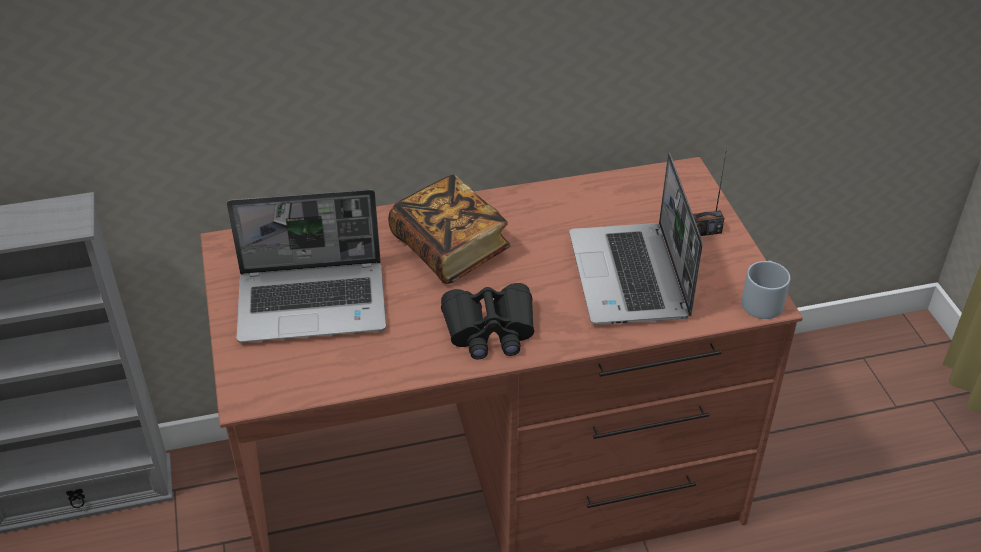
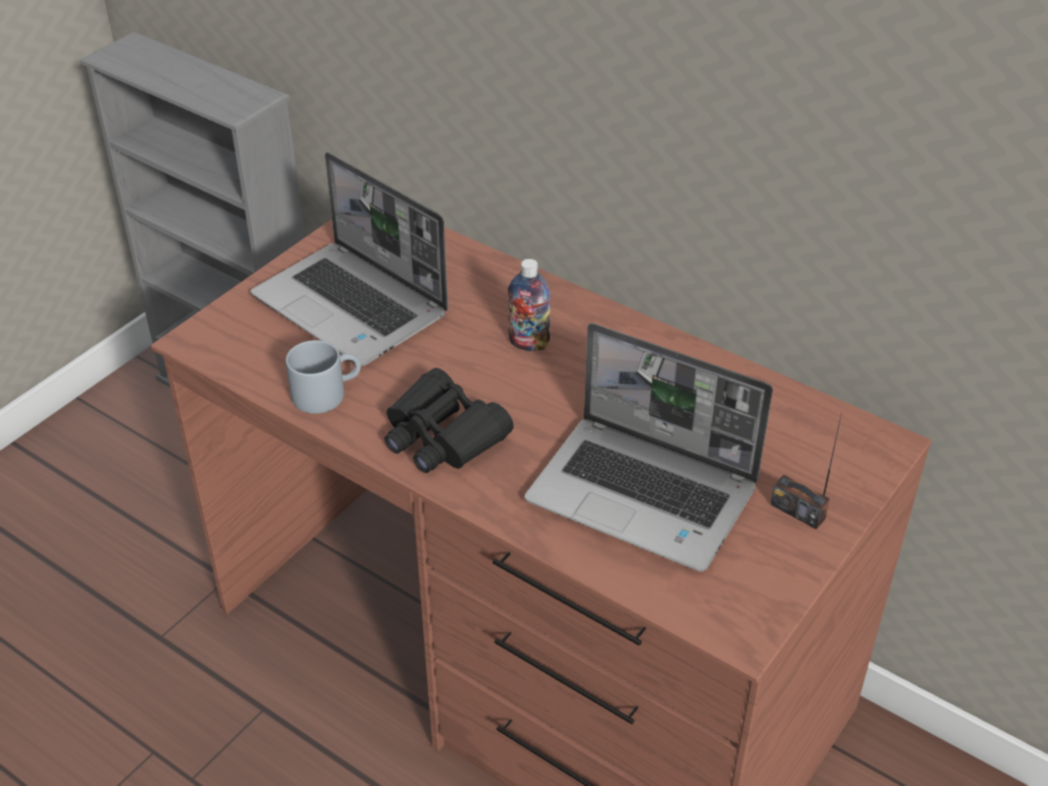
camera: 50 degrees right, 0 degrees up
(450, 248) = (528, 343): book -> bottle
(631, 277) = (645, 494): laptop -> laptop turned 105 degrees counterclockwise
(762, 299) = (743, 624): grey mug -> grey mug (326, 392)

